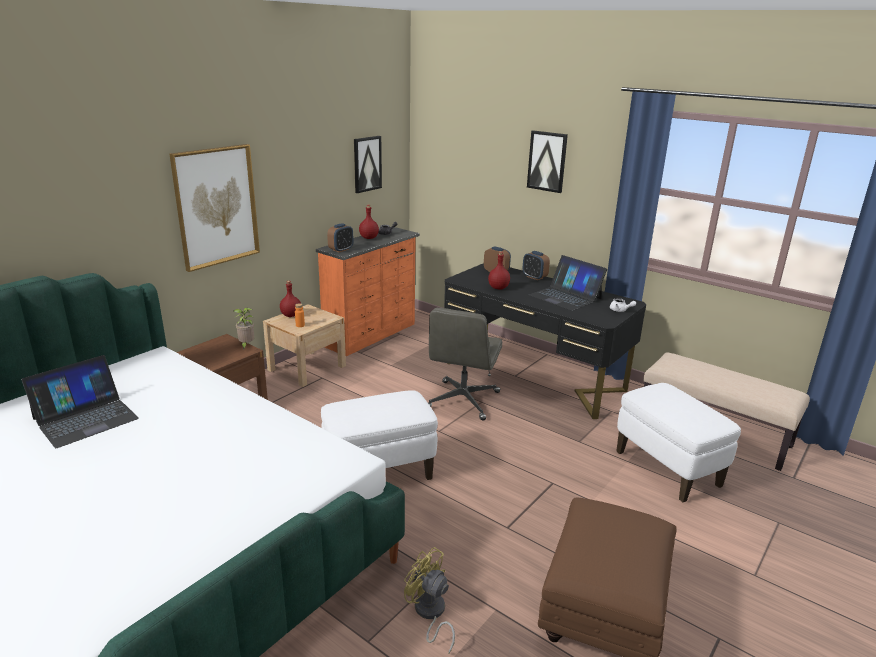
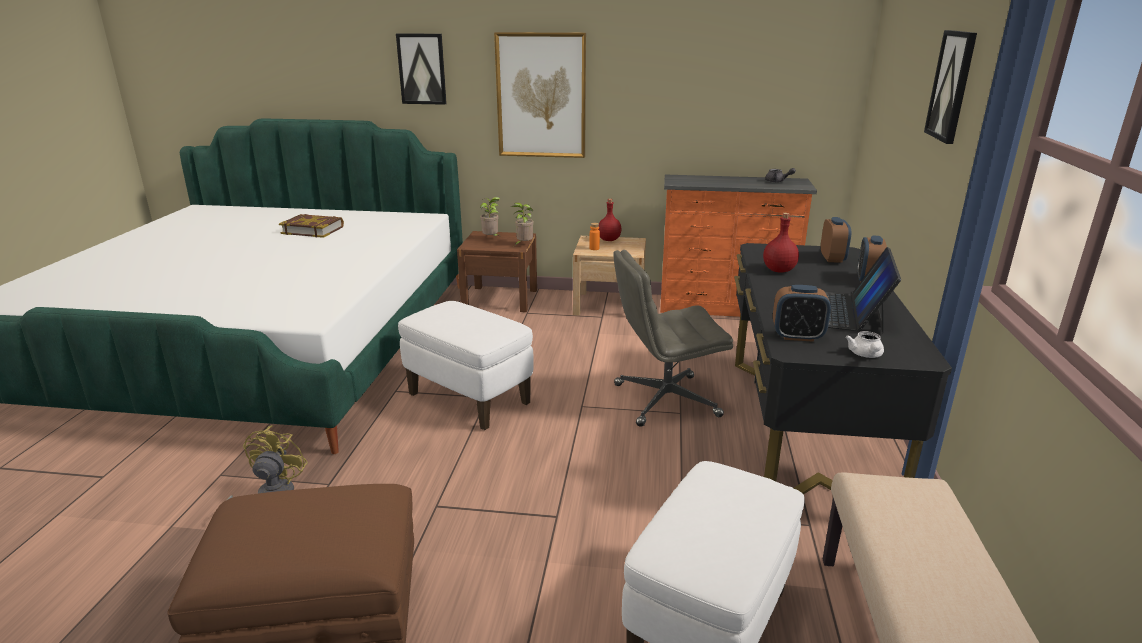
camera: 60 degrees right, 0 degrees up
(85, 418) = (313, 230): laptop -> book
(207, 353) = (491, 238): none -> potted plant
(341, 250) = (682, 180): alarm clock -> alarm clock (797, 336)
(367, 164) = (774, 82): picture -> picture (422, 69)
(369, 238) = (744, 180): red bottle -> none

